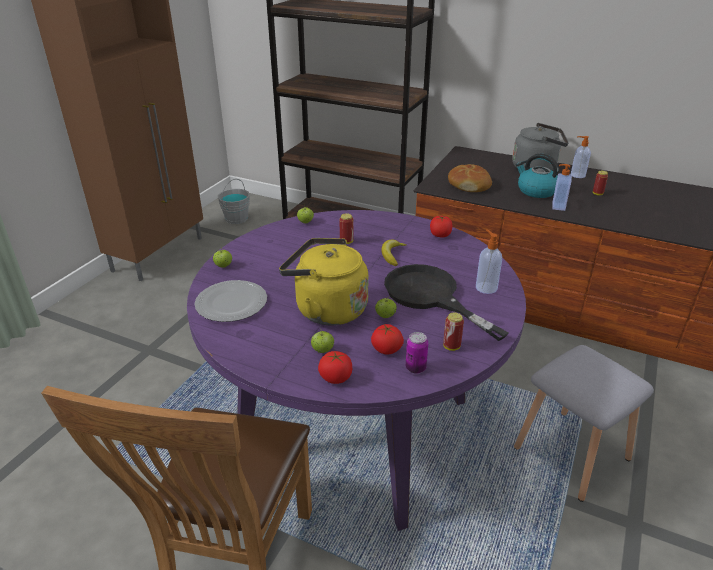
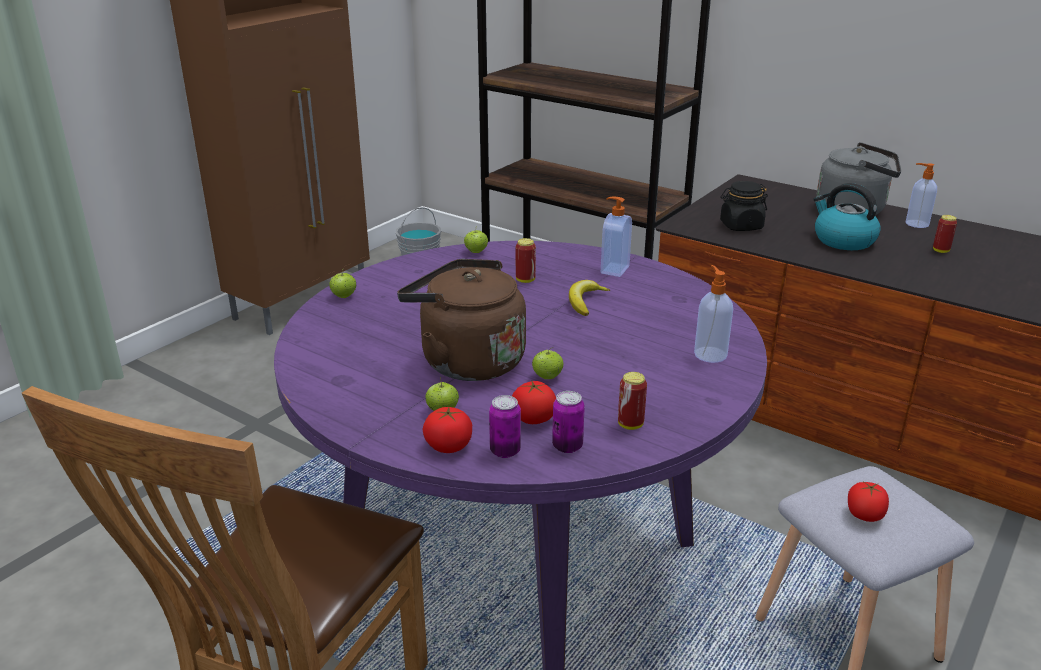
camera: 10 degrees right, 5 degrees down
(230, 303) = (337, 342): plate -> none
(326, 309) = (466, 361): yellow kettle -> brown kettle
(375, 377) = (505, 451): none -> can
(430, 296) = (622, 358): black frying pan -> none
(440, 235) = (665, 282): tomato -> tomato (864, 515)
(469, 185) = (741, 226): bread -> black jar
(557, 206) = (870, 263): soap dispenser -> soap dispenser (613, 270)

